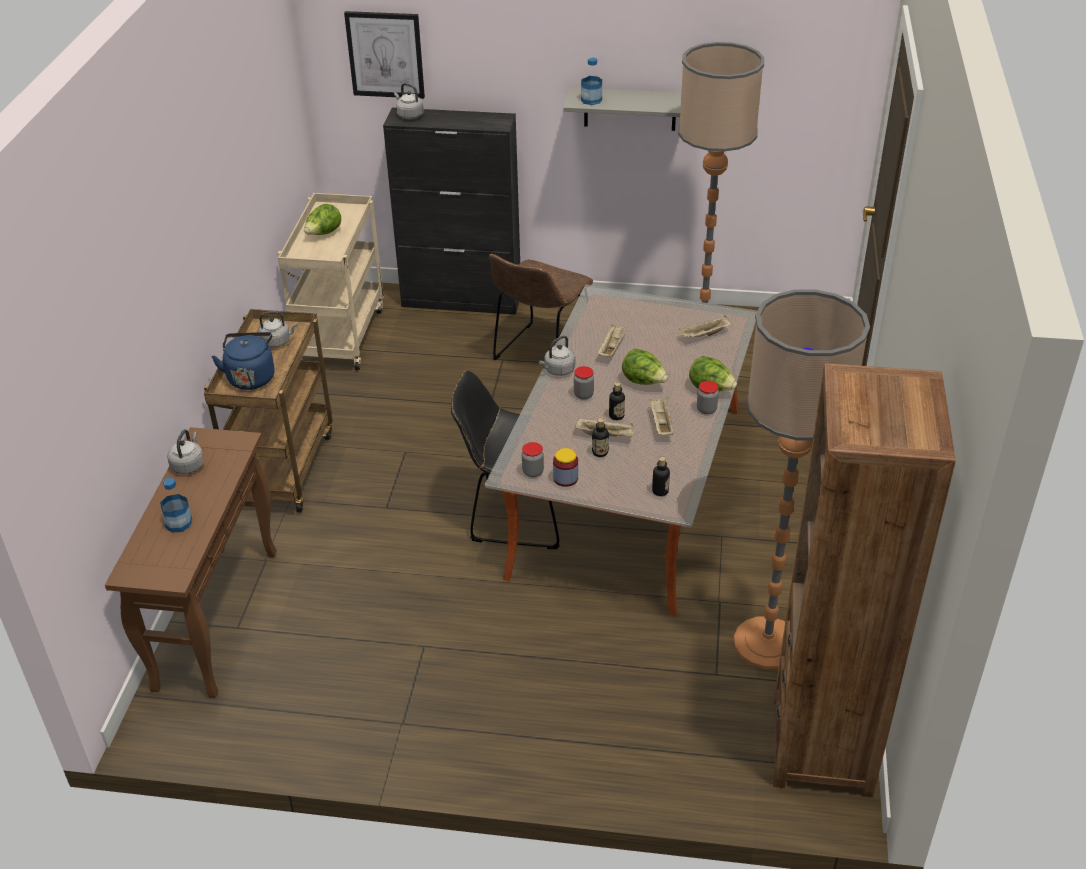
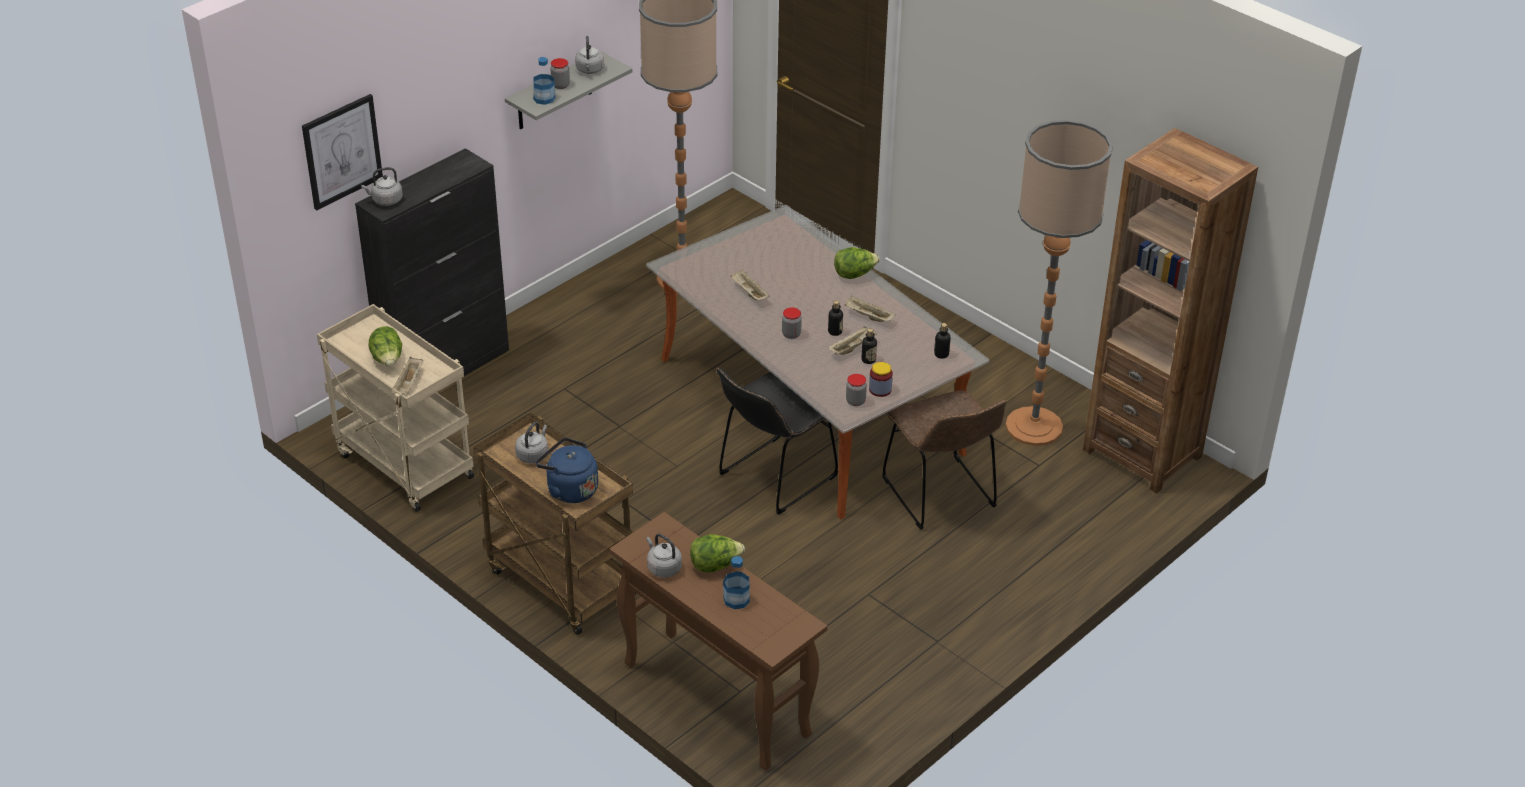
camera: 55 degrees left, 0 degrees up
(540, 354) = (585, 365): brown chair -> brown chair (941, 497)
(558, 370) = (746, 331): grey kettle -> grey kettle (590, 70)
(643, 382) = (809, 299): lettuce -> lettuce (715, 565)
(704, 335) = (787, 243): beige tray -> beige tray (408, 384)
(706, 409) = (875, 288): jar -> jar (560, 85)

